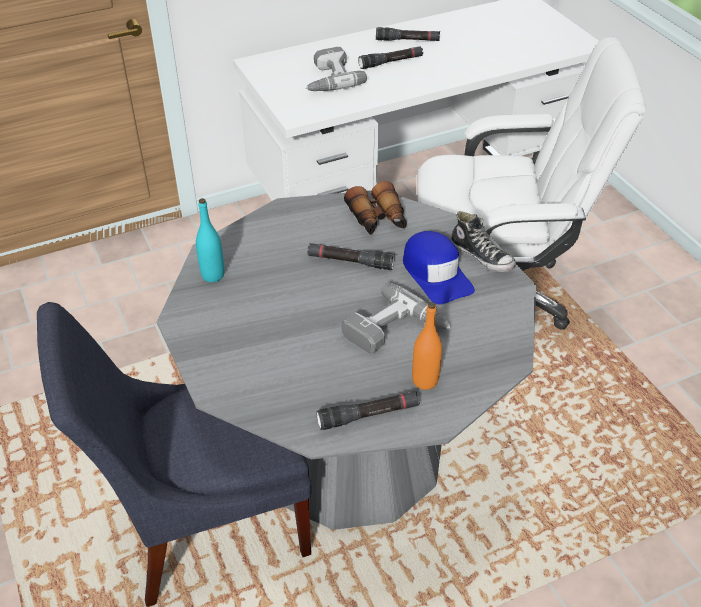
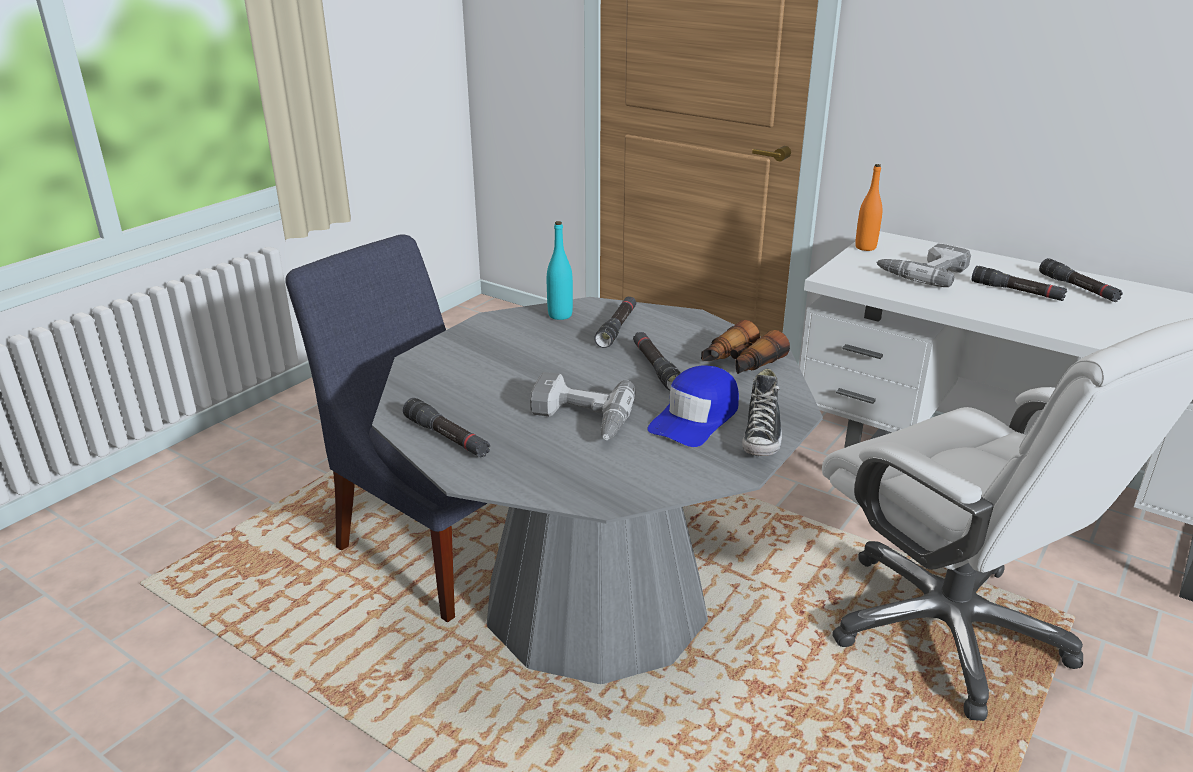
camera: 60 degrees right, 15 degrees down
(267, 254) = (617, 328): none -> black flashlight
(425, 380) = (523, 455): orange bottle -> orange bottle (865, 247)

